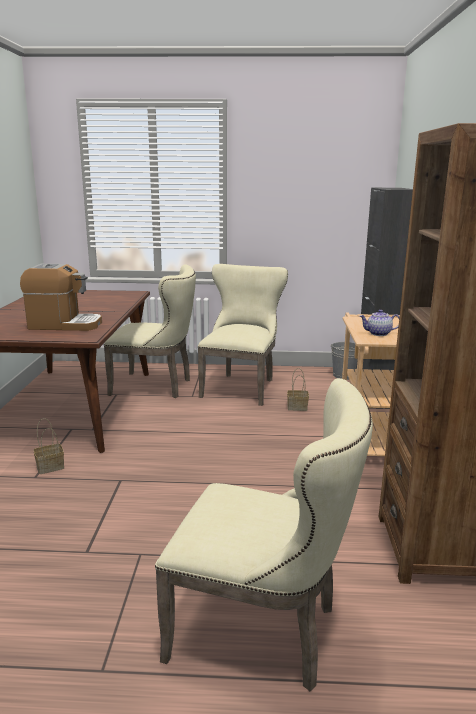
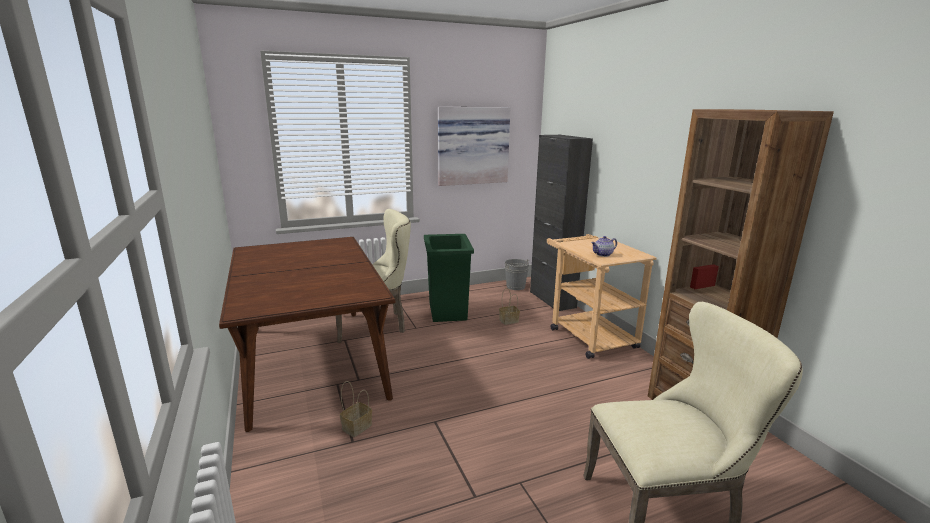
camera: 25 degrees left, 0 degrees up
(64, 325) = (332, 284): coffee machine -> none
(241, 386) = (448, 311): beige chair -> green trash can
(300, 201) = (472, 145): none -> picture

